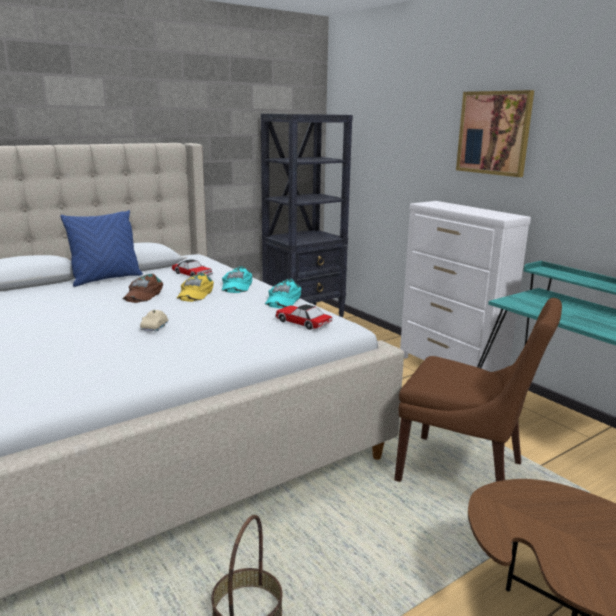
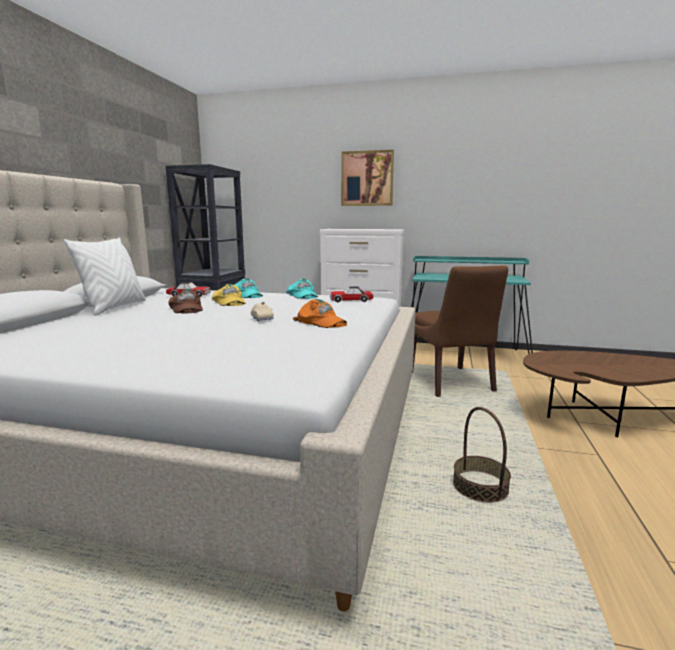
camera: 40 degrees left, 5 degrees down
(106, 279) = (114, 308): blue pillow -> white pillow
(183, 348) = (321, 322): none -> orange cap
(465, 473) = (451, 383): brown chair -> brown chair turned 90 degrees clockwise

